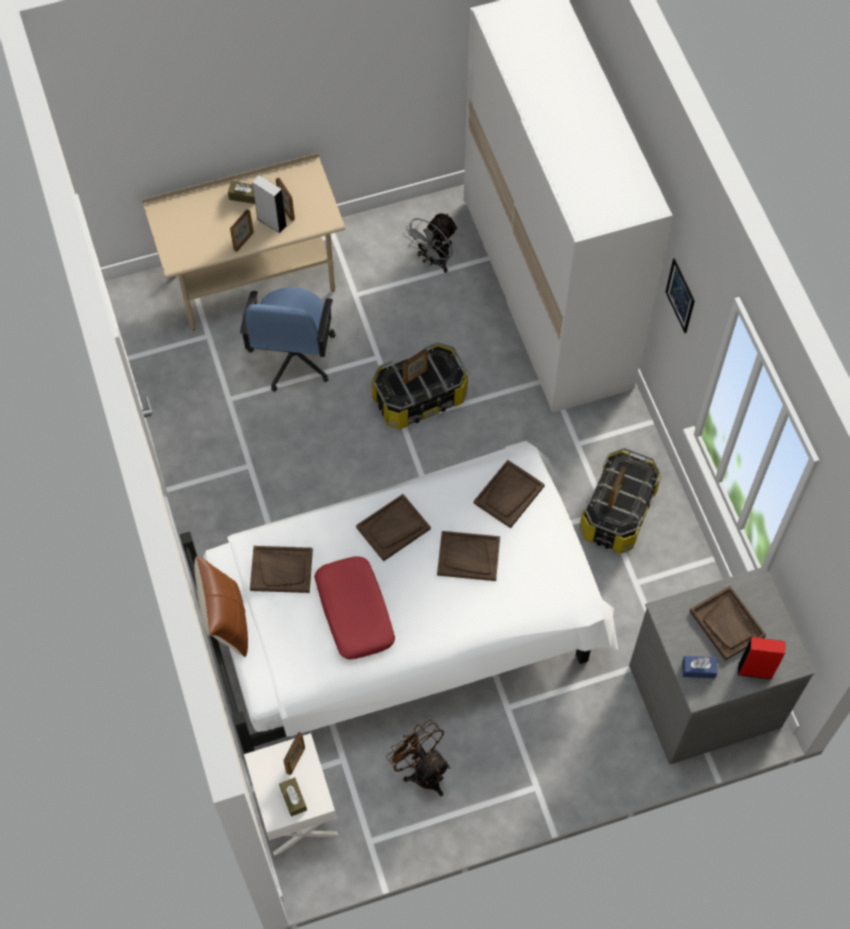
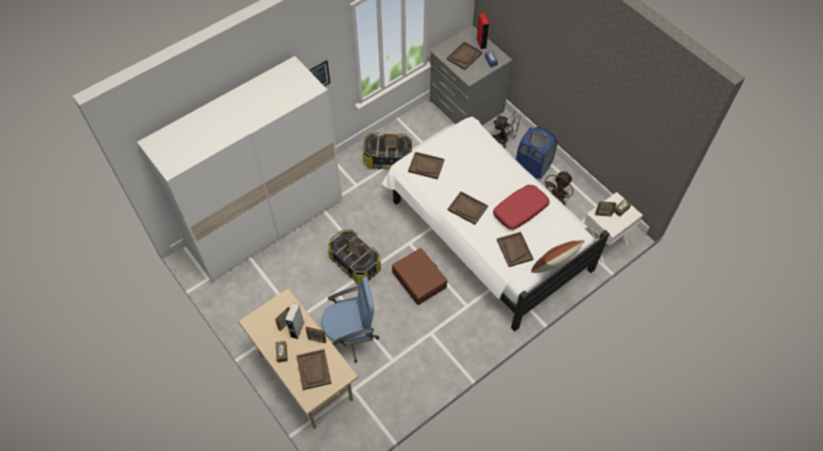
camera: 110 degrees left, 5 degrees down
(350, 480) = (419, 280): none -> brown suitcase
(434, 261) = (260, 285): grey fan -> grey fan (505, 140)
(468, 557) = (468, 172): brown tray -> brown tray (314, 370)
(511, 760) = (533, 166): none -> blue laundry basket

